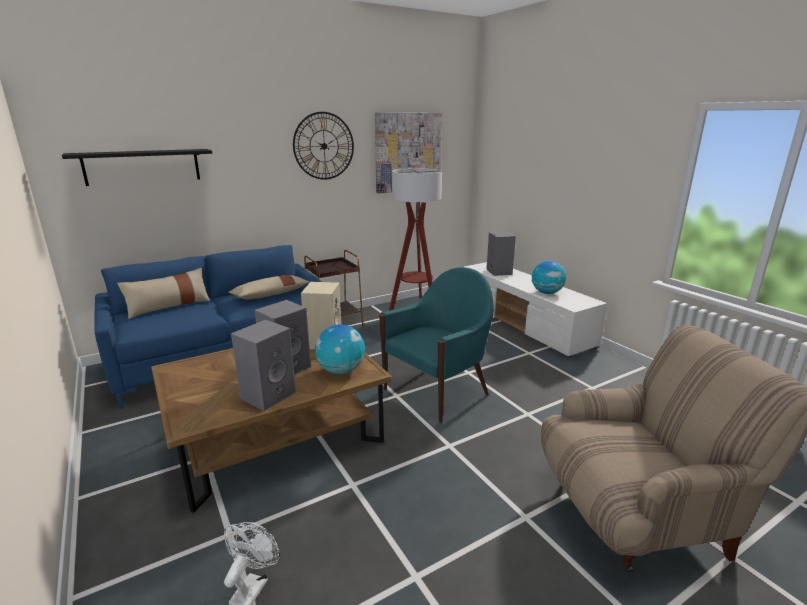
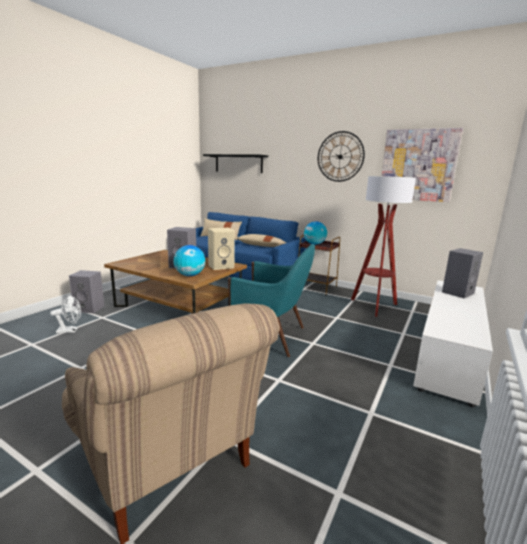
camera: 60 degrees right, 5 degrees down
(268, 394) = (152, 268): grey speaker -> grey speaker (90, 308)
(546, 292) = (449, 317): globe -> globe (314, 244)

